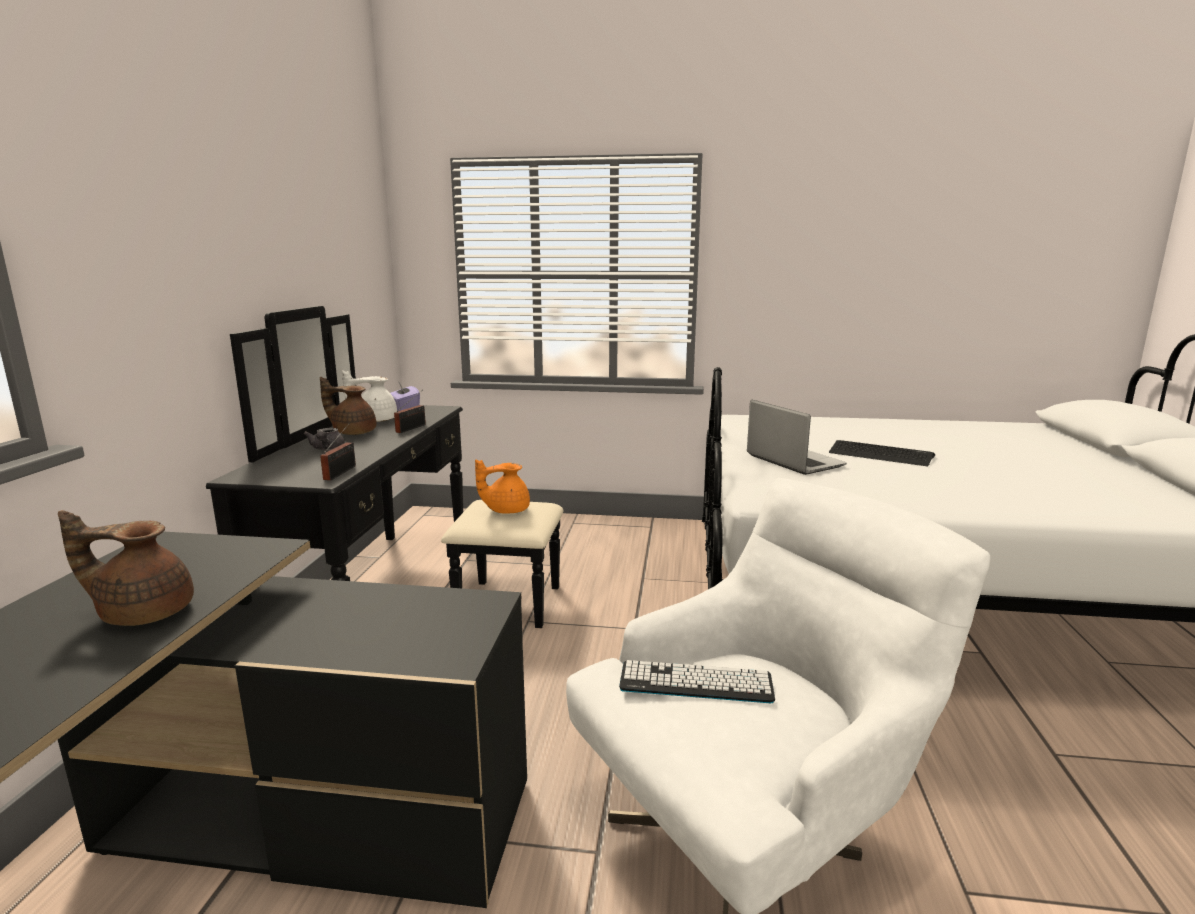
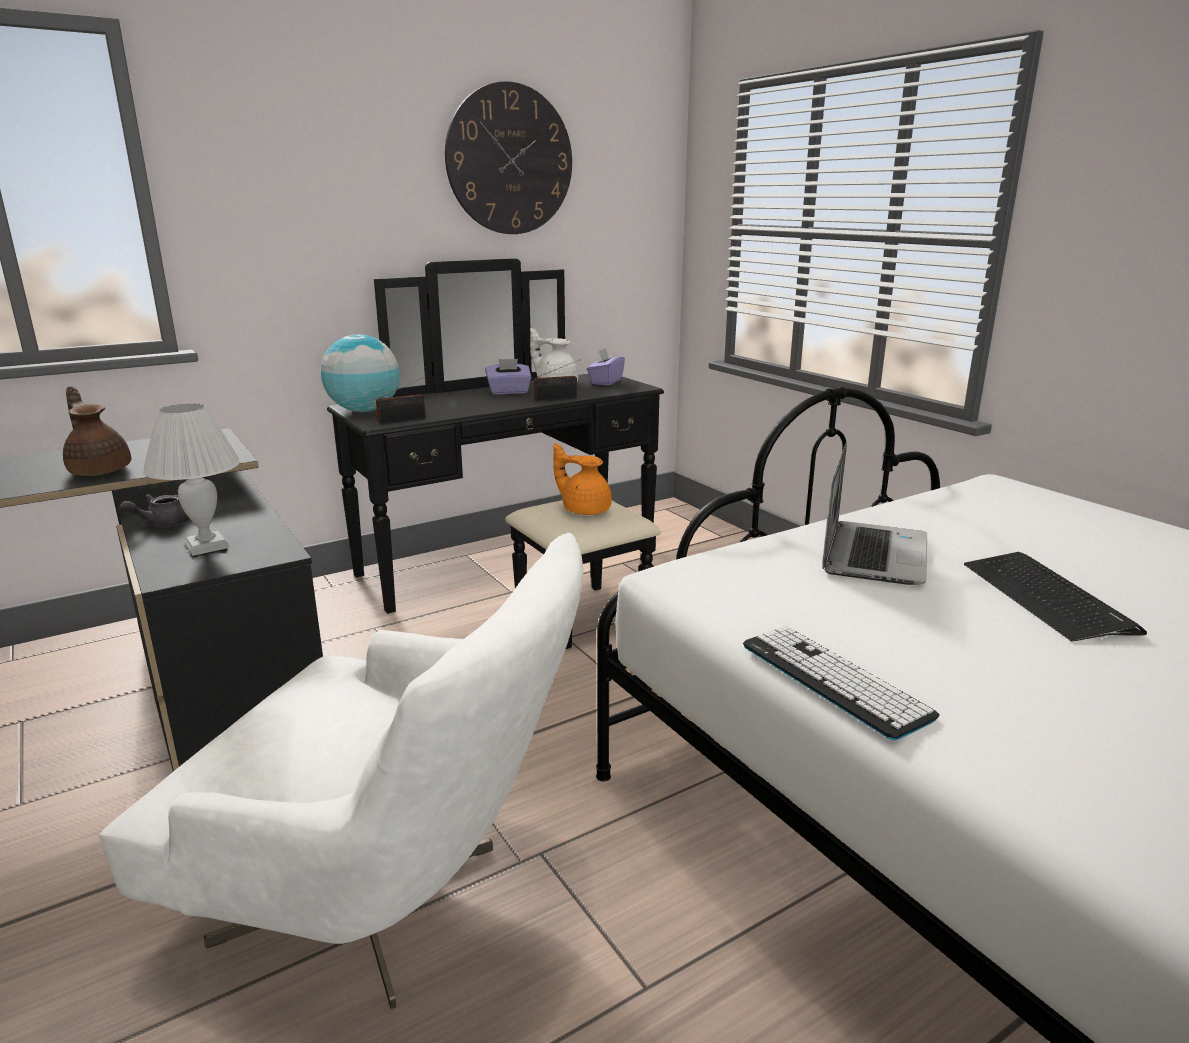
camera: 50 degrees right, 5 degrees up
(269, 476) = (364, 411): none -> globe
(299, 212) = (510, 160): none -> wall clock
(327, 449) = (452, 401): grey teapot -> grey teapot (161, 524)
(353, 432) = (509, 392): brown teapot -> purple tissue box
(408, 628) = (208, 546): none -> white table lamp
(696, 683) = (337, 709): keyboard -> keyboard (833, 680)

